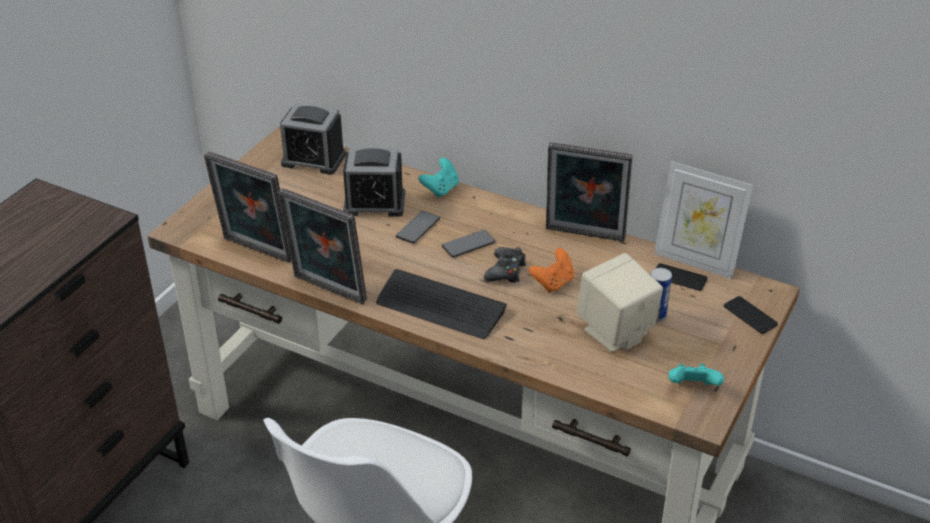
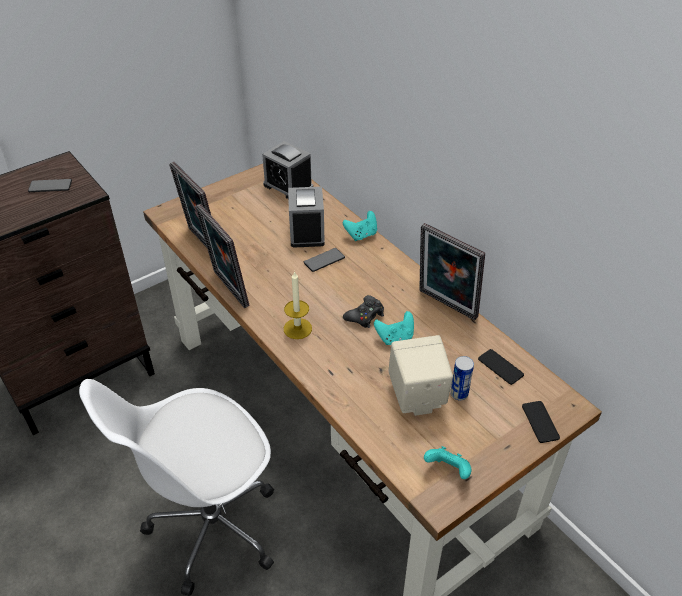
camera: 25 degrees right, 5 degrees up
(374, 203) = (307, 232): alarm clock -> alarm clock turned 120 degrees counterclockwise
(440, 306) = (297, 328): keyboard -> candle
(468, 244) = (352, 285): phone -> phone (50, 186)
(553, 283) = (395, 337): orange game controller -> turquoise game controller
(695, 261) = (523, 357): picture frame -> none

